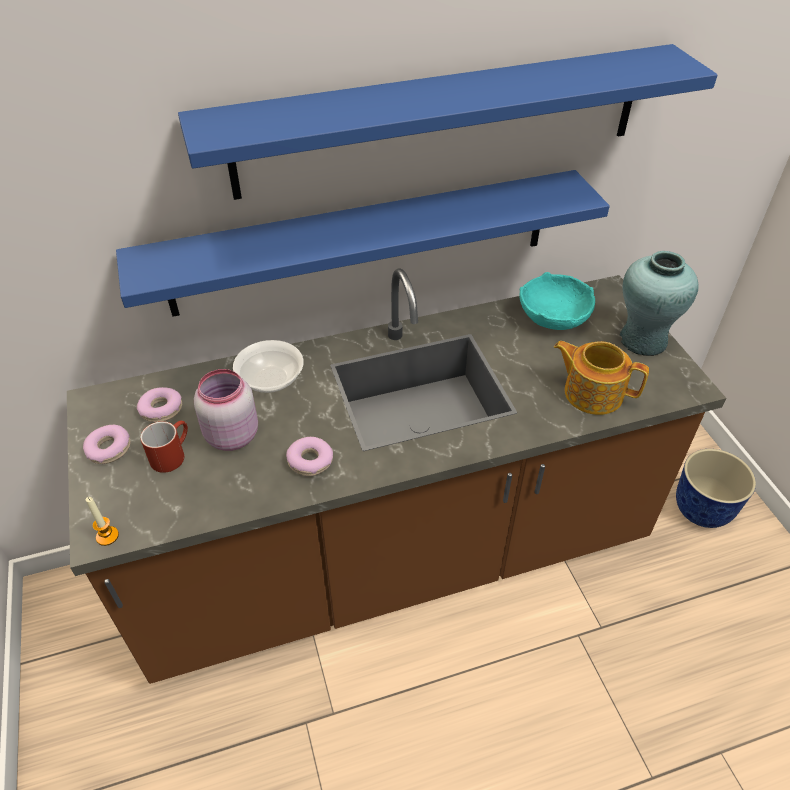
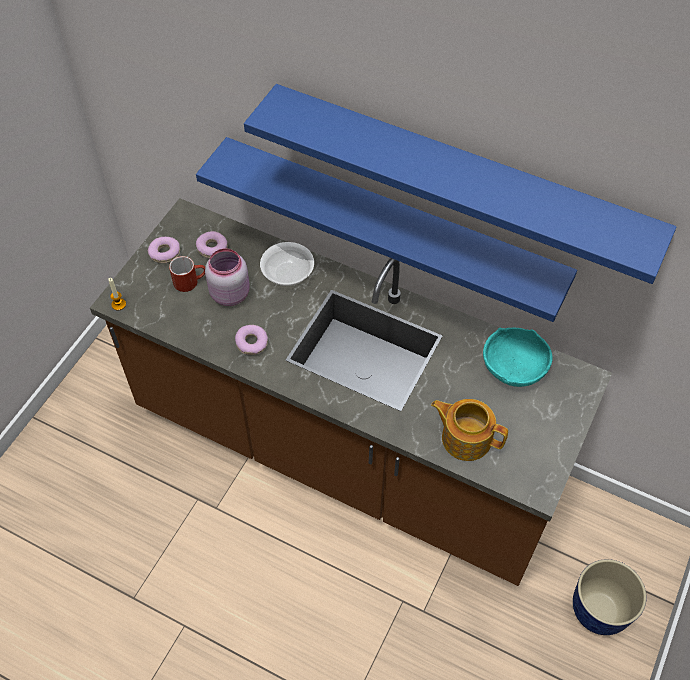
camera: 45 degrees right, 10 degrees up
(592, 392) = (465, 437): teapot -> teapot turned 45 degrees counterclockwise
(643, 340) = (553, 433): turquoise vase -> none

